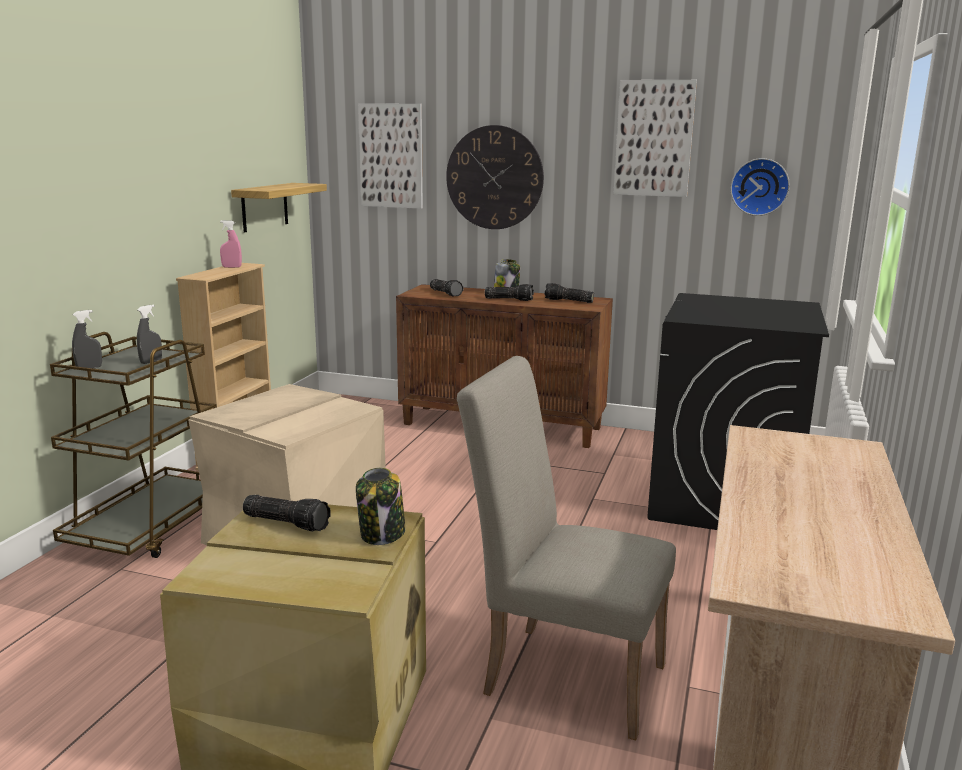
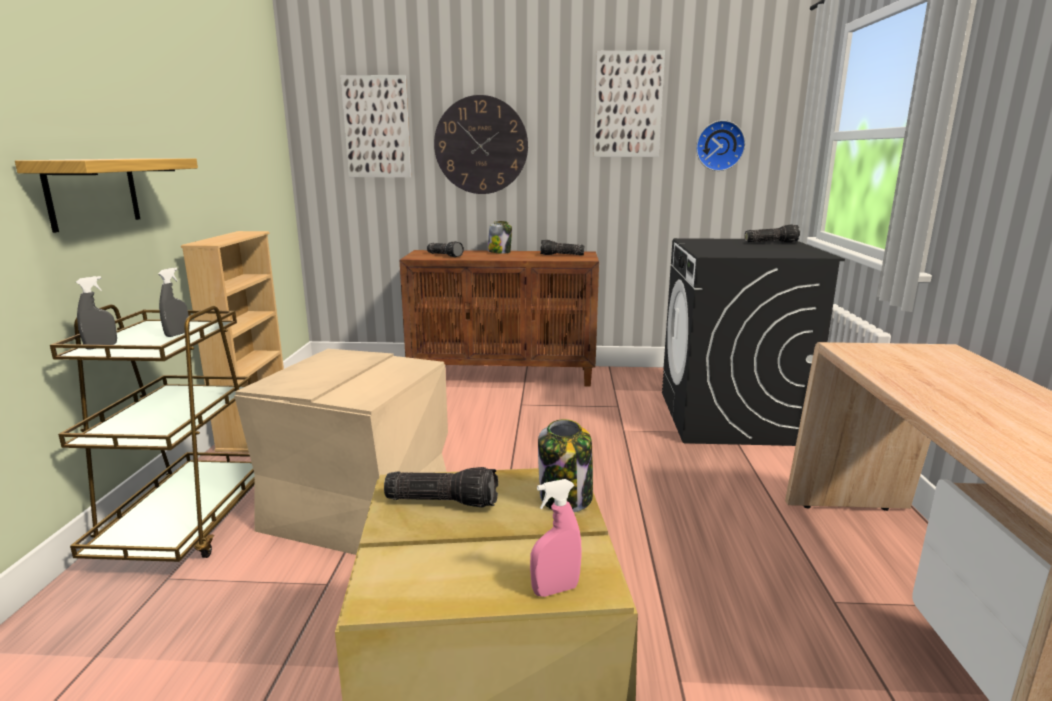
camera: 15 degrees left, 0 degrees up
(231, 267) = (236, 234): pink spray bottle -> pink spray bottle (555, 590)
(264, 207) = (255, 176): shelf -> shelf (93, 192)
(509, 299) = (508, 257): flashlight -> flashlight (770, 242)
(562, 673) = (714, 611): beige chair -> none

